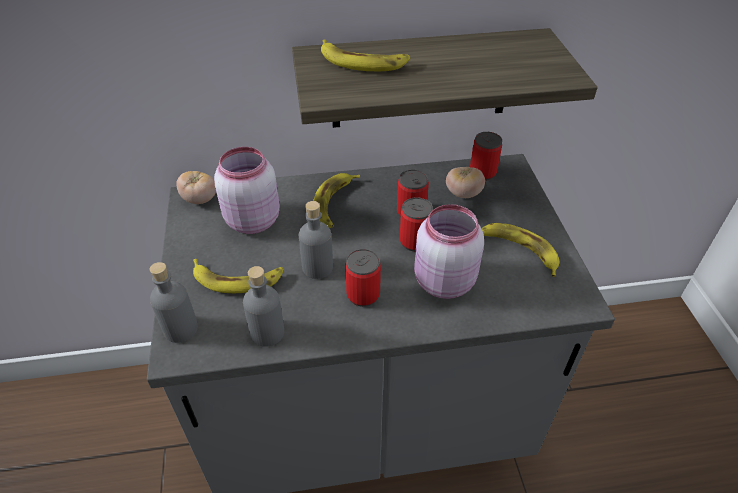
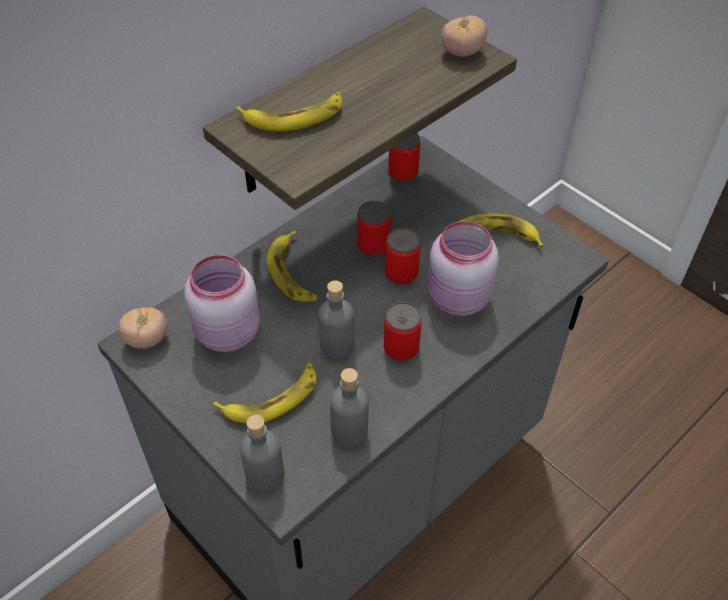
camera: 35 degrees left, 5 degrees up
(463, 194) = (403, 203): tomato -> tomato (462, 52)

